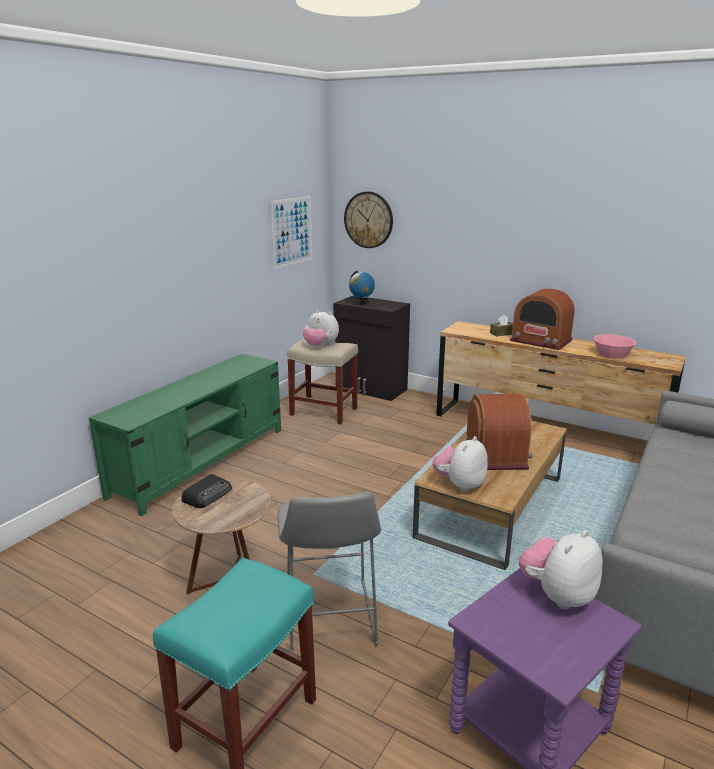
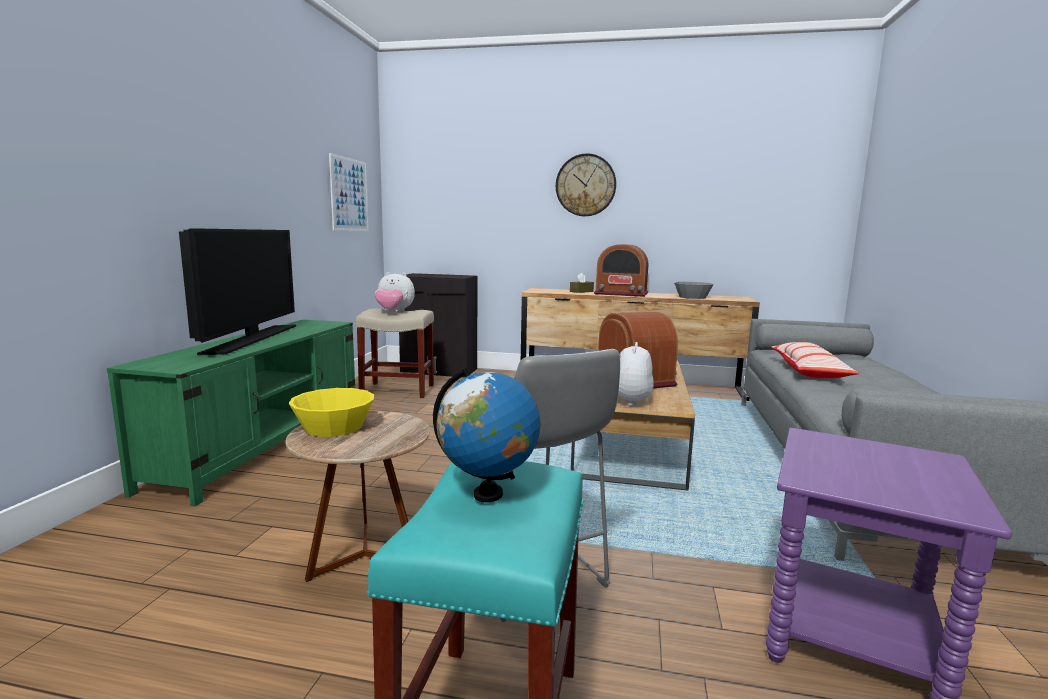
camera: 20 degrees left, 10 degrees down
(191, 385) = (252, 339): none -> television
(208, 495) = (333, 427): radio -> yellow bowl
(361, 303) = (427, 275): globe -> globe (487, 494)
(368, 220) = (428, 192): wall clock -> wall clock (585, 185)
(557, 595) = (857, 446): plush toy -> none
(612, 354) = (692, 297): pink bowl -> grey bowl
(670, 473) = (809, 371): none -> pillow

